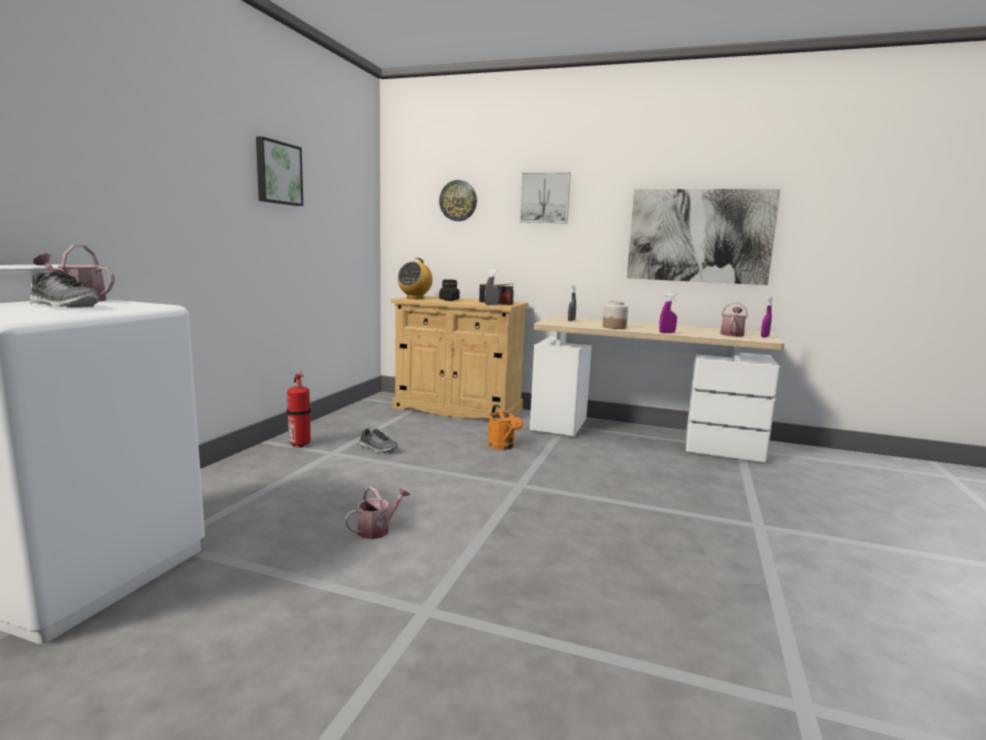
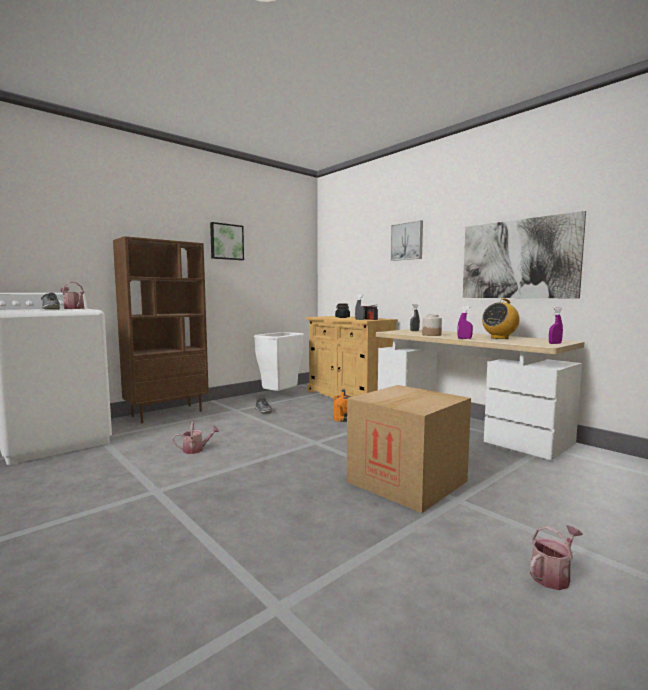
camera: 30 degrees right, 5 degrees down
(223, 476) = (167, 413): none -> brown bookcase
(299, 444) = (226, 403): fire extinguisher -> none
(365, 422) = (279, 397): none -> white trash can
(415, 298) = (324, 316): radio -> radio (499, 338)
(458, 201) = (357, 249): wall clock -> none
(688, 515) = (407, 481): none -> cardboard box
(732, 334) = (526, 341): watering can -> watering can (553, 575)

